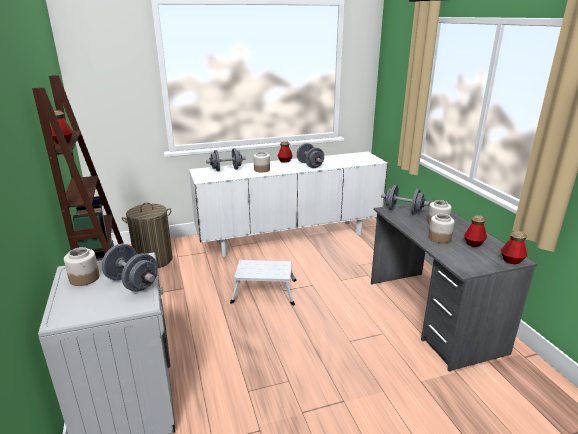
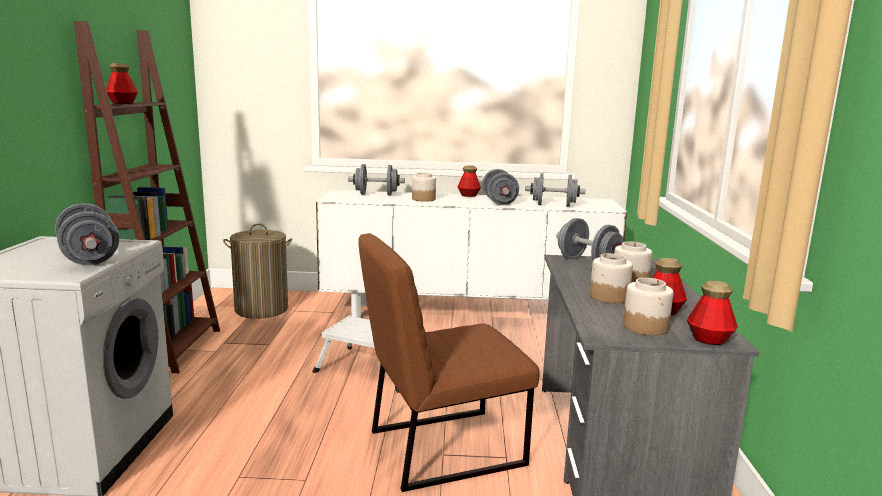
camera: 20 degrees right, 10 degrees down
(85, 278) = (49, 248): jar -> jar (645, 327)
(344, 163) = (553, 205): none -> grey dumbbell
(346, 337) = (441, 448): none -> brown chair

